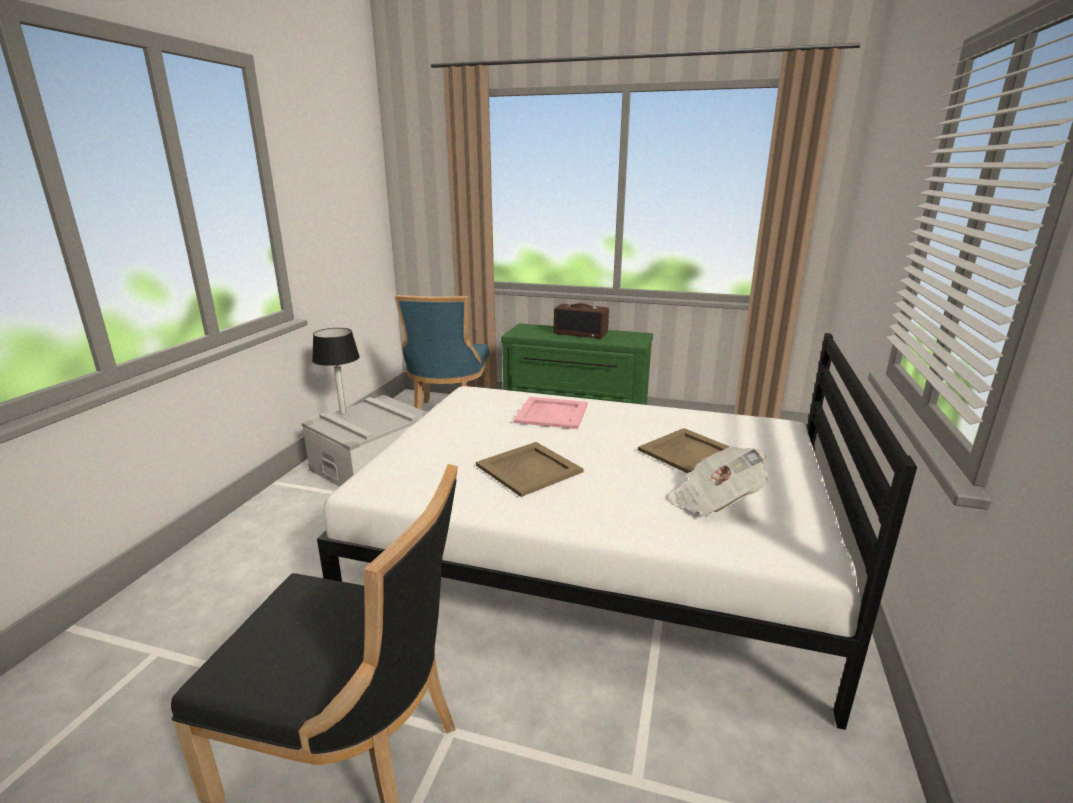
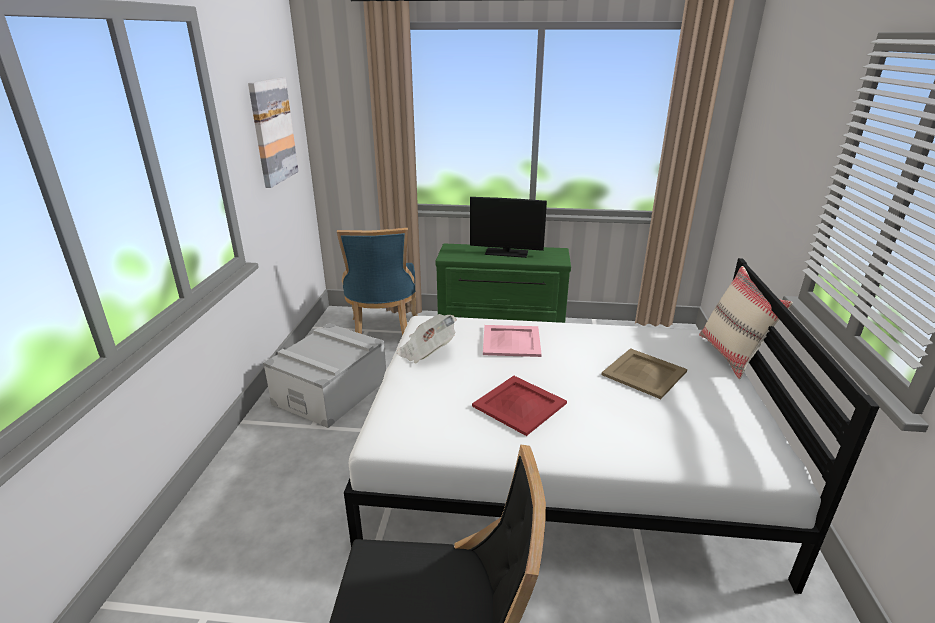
camera: 10 degrees left, 5 degrees up
(342, 194) = (272, 131): none -> picture
(343, 413) = (299, 348): table lamp -> none
(529, 468) = (519, 404): beige tray -> red tray
(581, 333) = (506, 252): radio -> monitor
(714, 500) = (685, 422): newspaper -> newspaper (427, 351)
(807, 444) = (731, 355): none -> beige pillow

